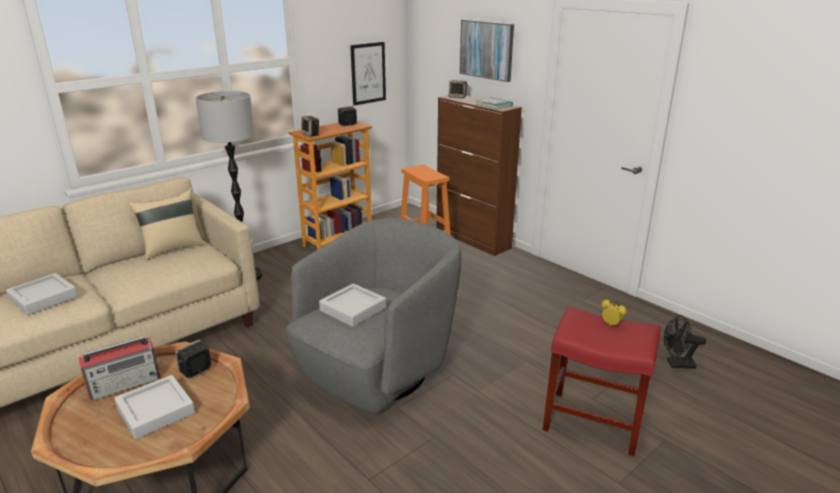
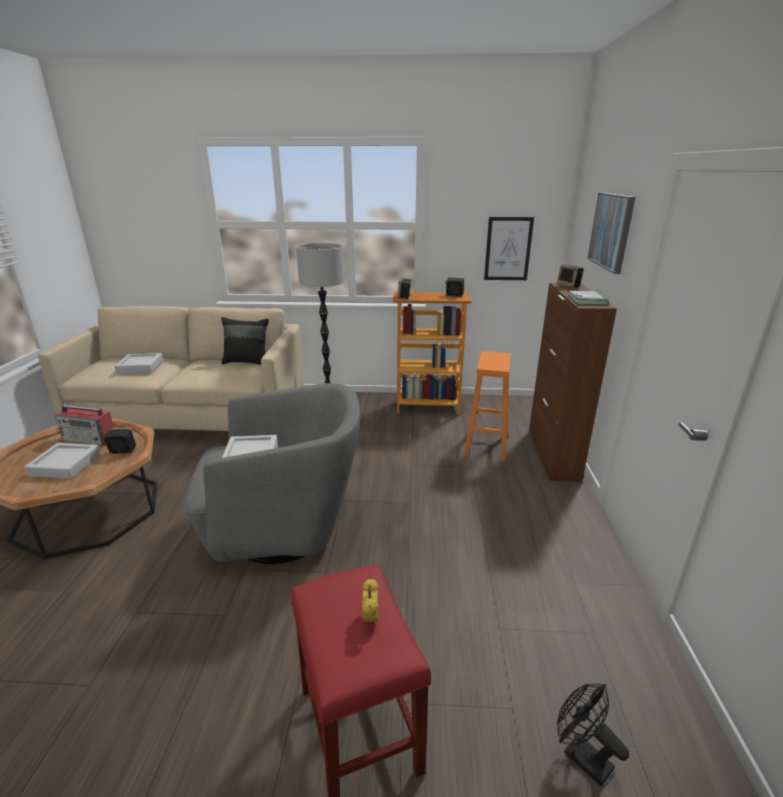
camera: 45 degrees right, 0 degrees up
(172, 248) = (247, 362): beige pillow -> black pillow

